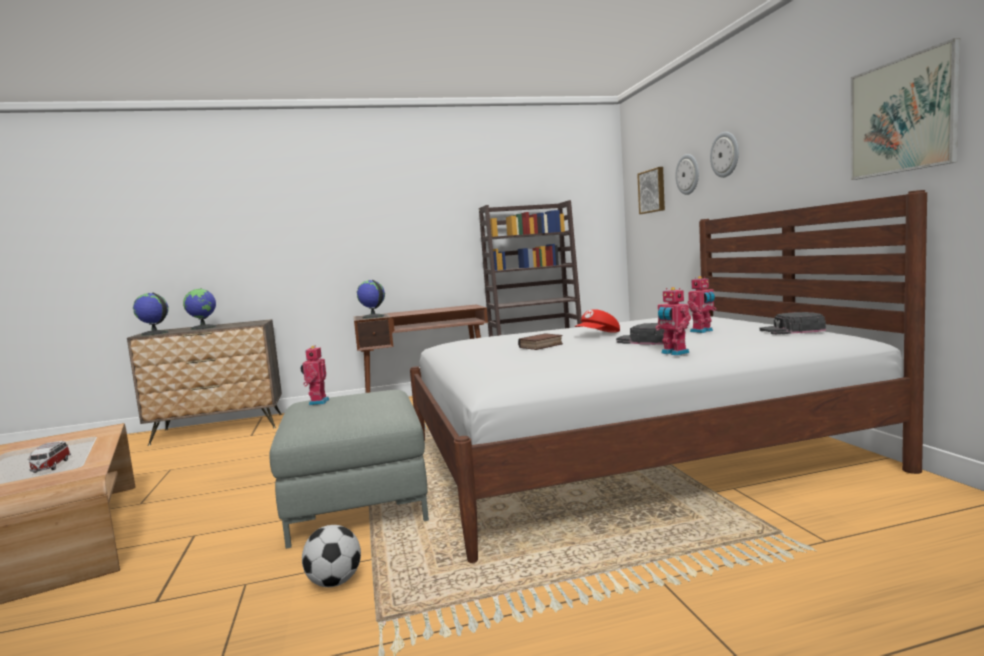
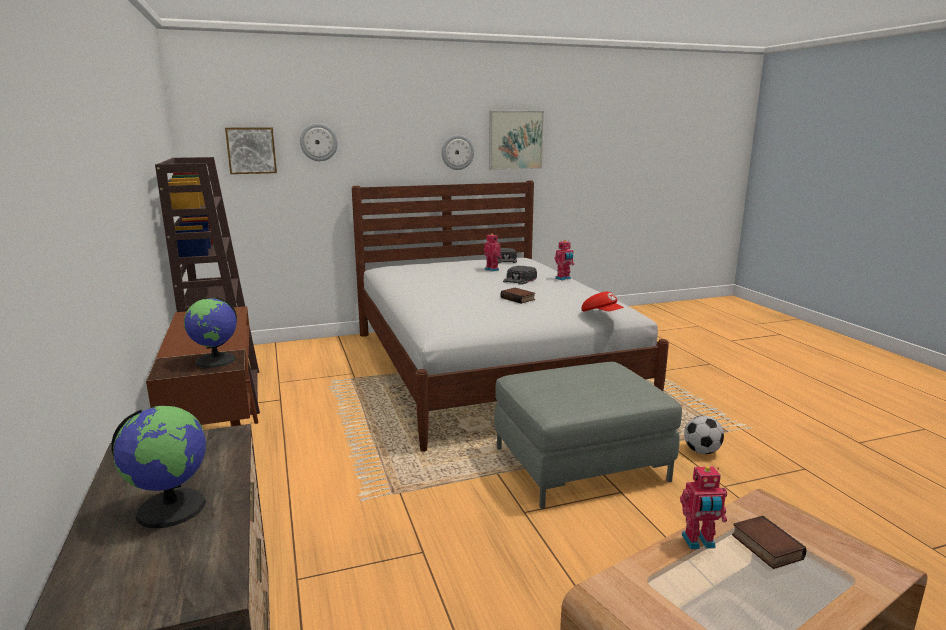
camera: 95 degrees left, 10 degrees up
(51, 466) = (764, 546): toy car -> book
(154, 333) = (202, 573): globe -> none
(317, 402) = (567, 399): toy robot -> toy robot (699, 542)
(598, 335) = (482, 286): red cap -> red cap (602, 314)
(725, 154) = (372, 133): wall clock -> wall clock (457, 152)

